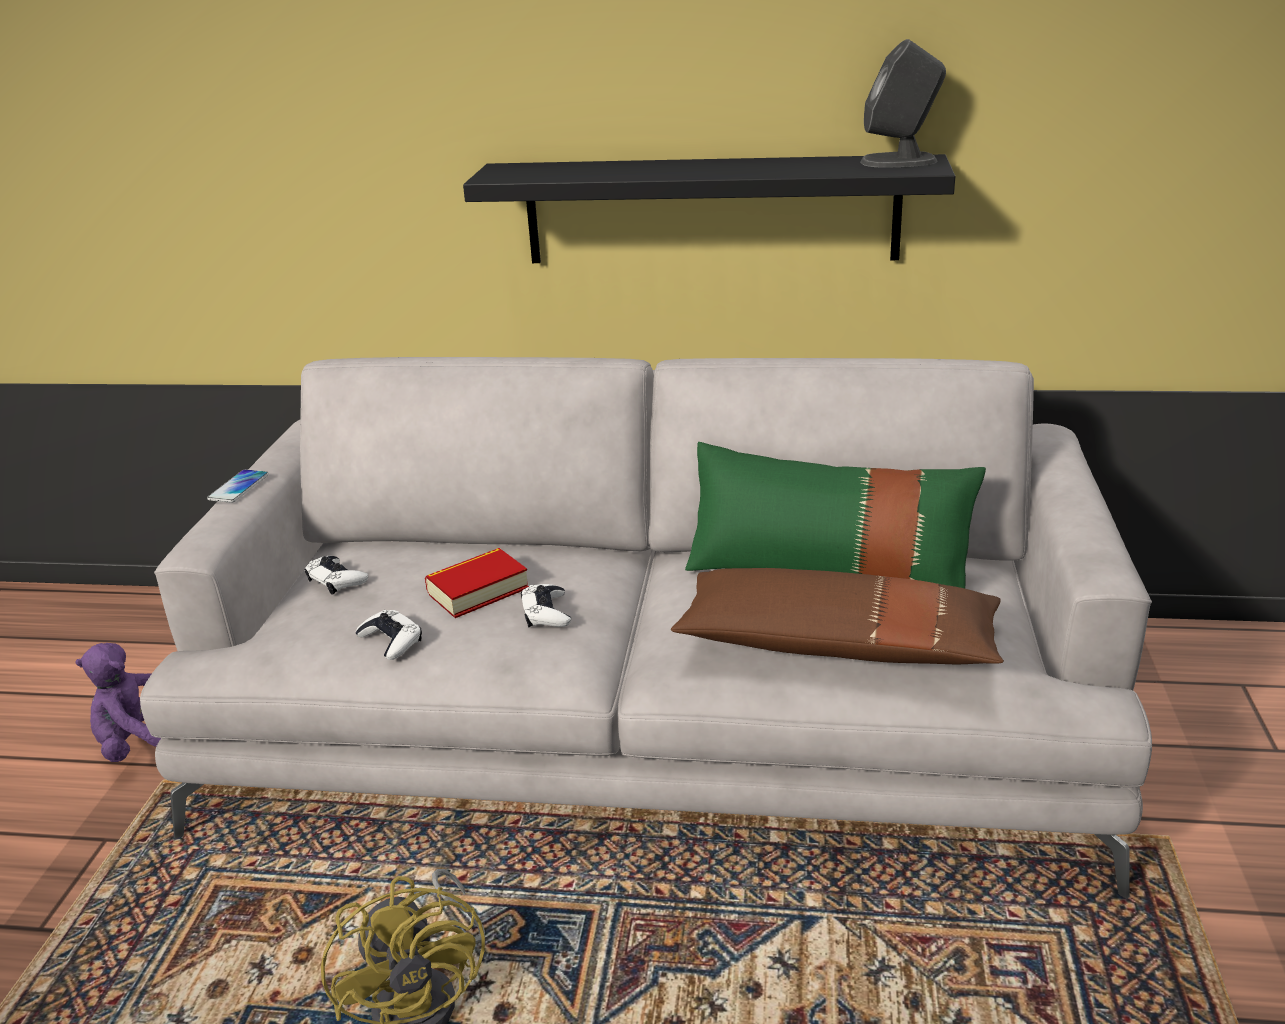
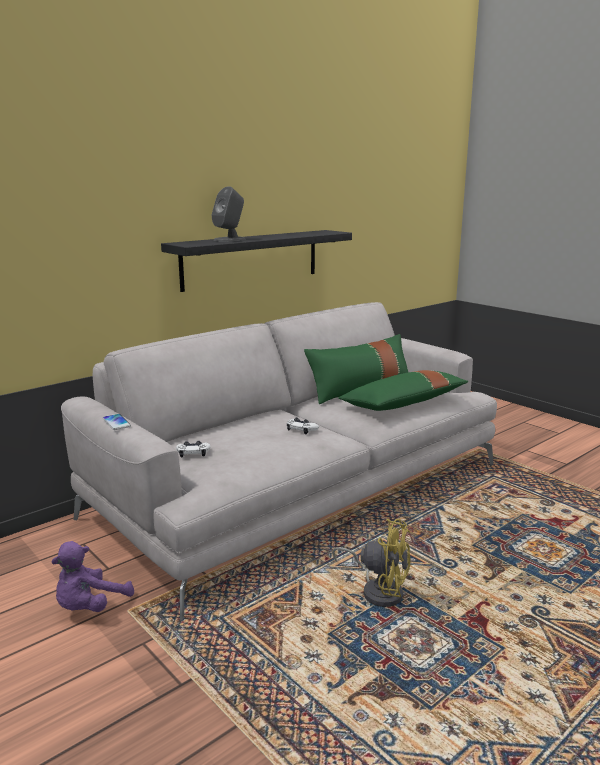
camera: 50 degrees left, 10 degrees down
(391, 640) = (266, 456): white game controller -> none
(478, 590) = (262, 433): book -> none
(838, 646) = (404, 403): brown pillow -> green pillow
(899, 161) = (321, 231): grey speaker -> grey speaker (230, 239)

